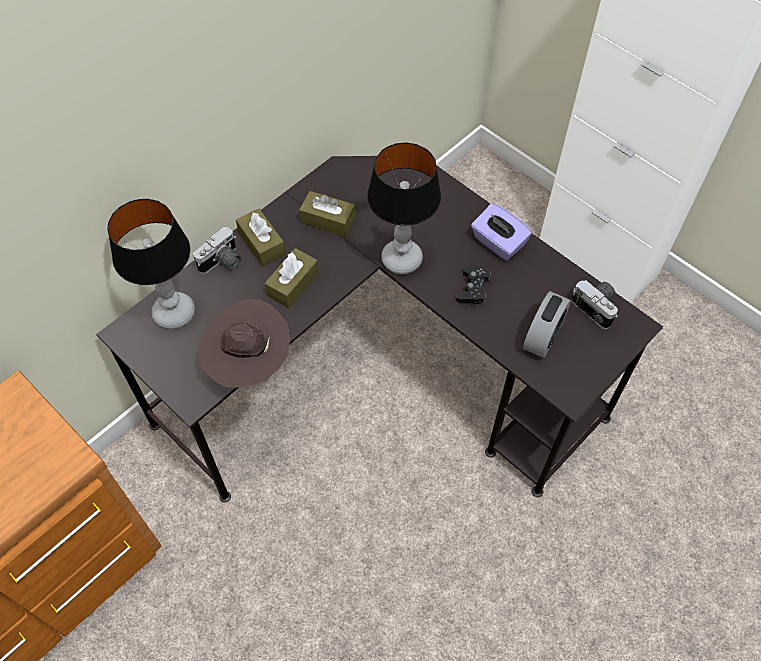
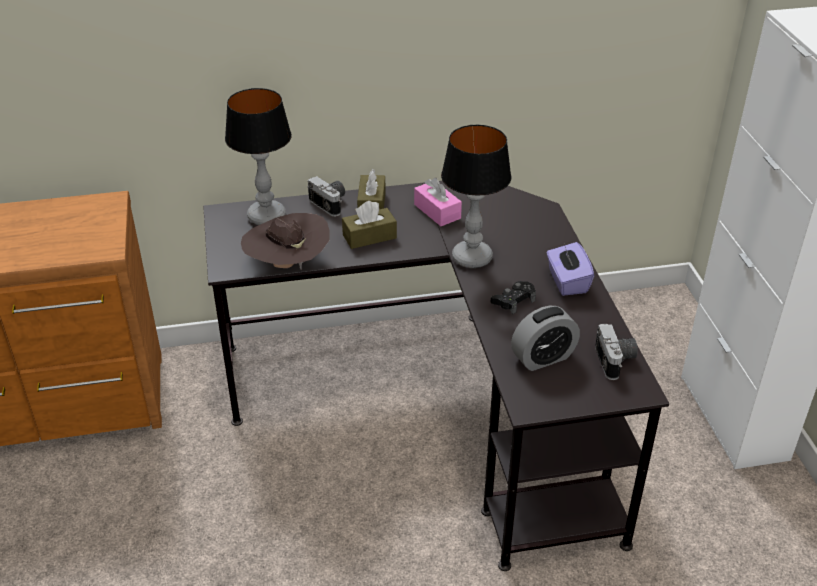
camera: 35 degrees right, 20 degrees down
(222, 263) = (331, 203): camera -> camera turned 120 degrees counterclockwise
(328, 220) = (437, 211): brown tissue box -> pink tissue box

